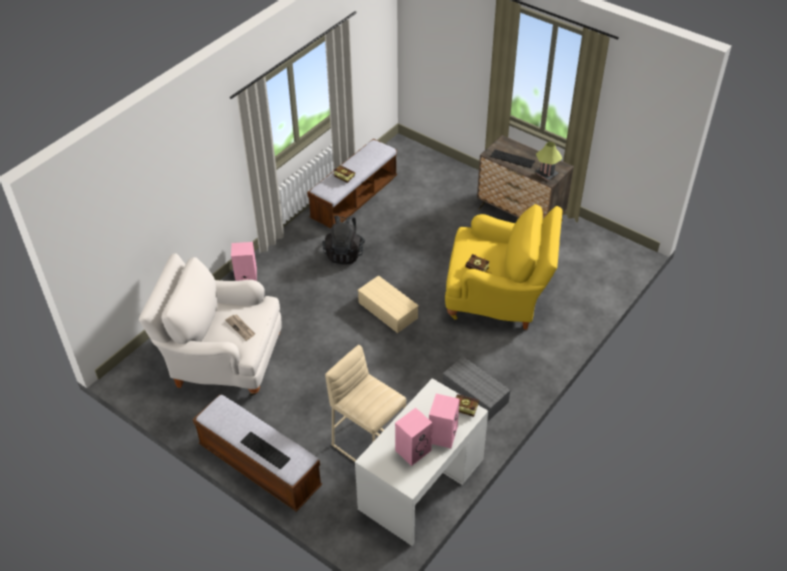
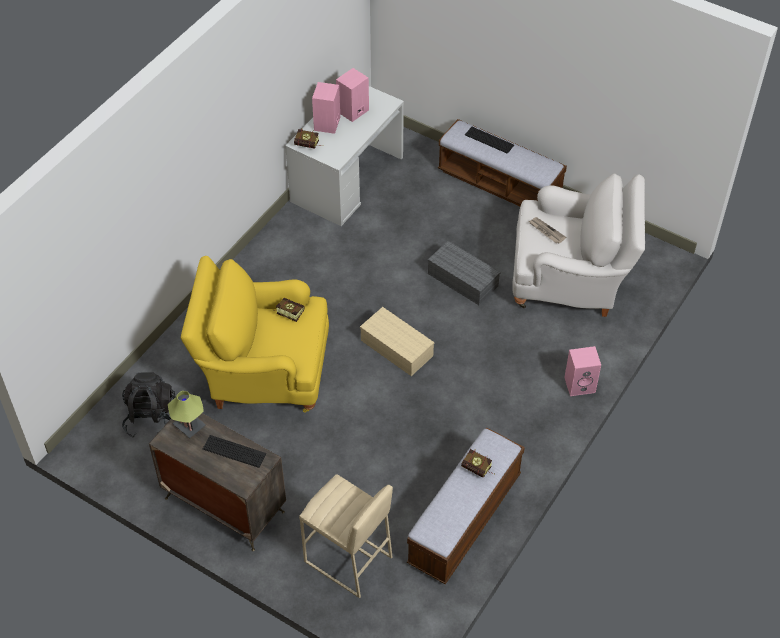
camera: 175 degrees right, 5 degrees up
(344, 253) = (462, 425): black backpack -> black backpack (151, 418)
(368, 444) = (400, 208): beige stool -> beige stool (348, 560)
(476, 394) = (294, 260): grey storage box -> grey storage box (461, 280)

